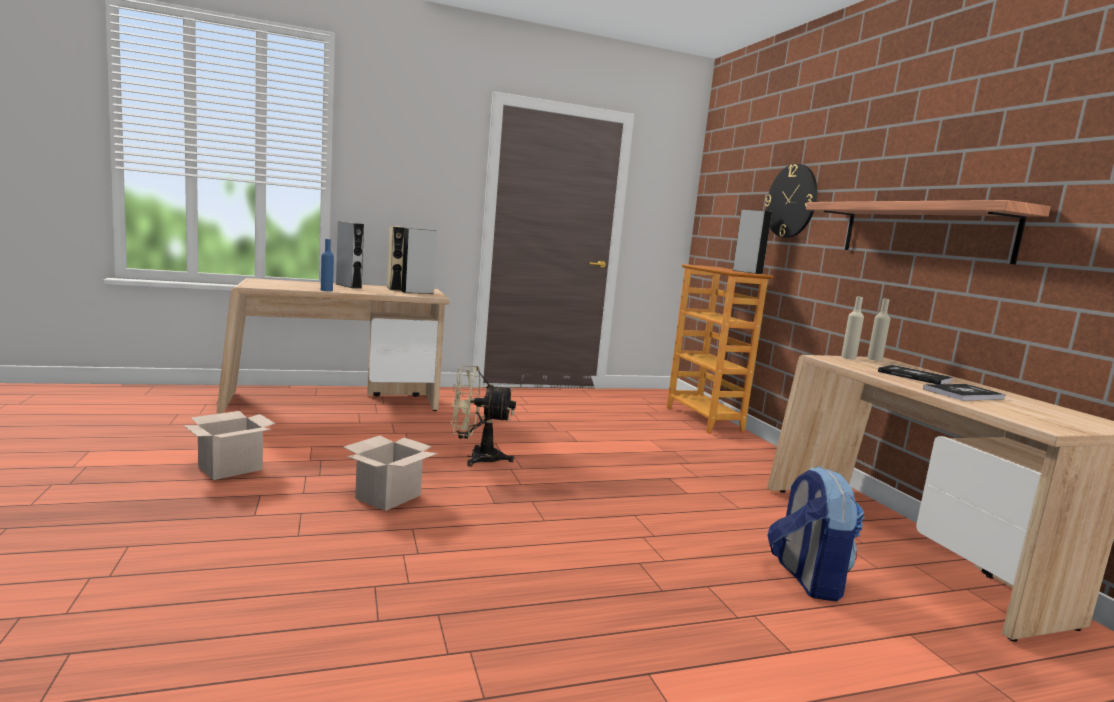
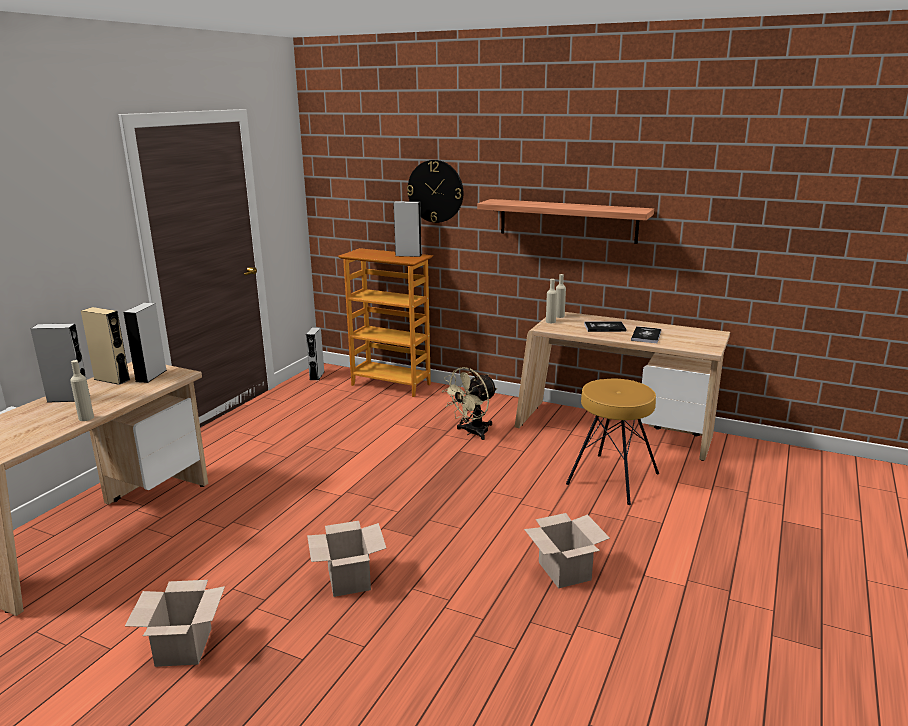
camera: 45 degrees left, 10 degrees up
(326, 290) = (86, 418): blue bottle -> beige bottle
(476, 458) = (330, 509): beige fan -> beige fan (472, 433)
(563, 605) = (563, 570): none -> cardboard box
(650, 394) = (317, 375): none -> grey speaker
(807, 579) = (612, 478): backpack -> brown stool

